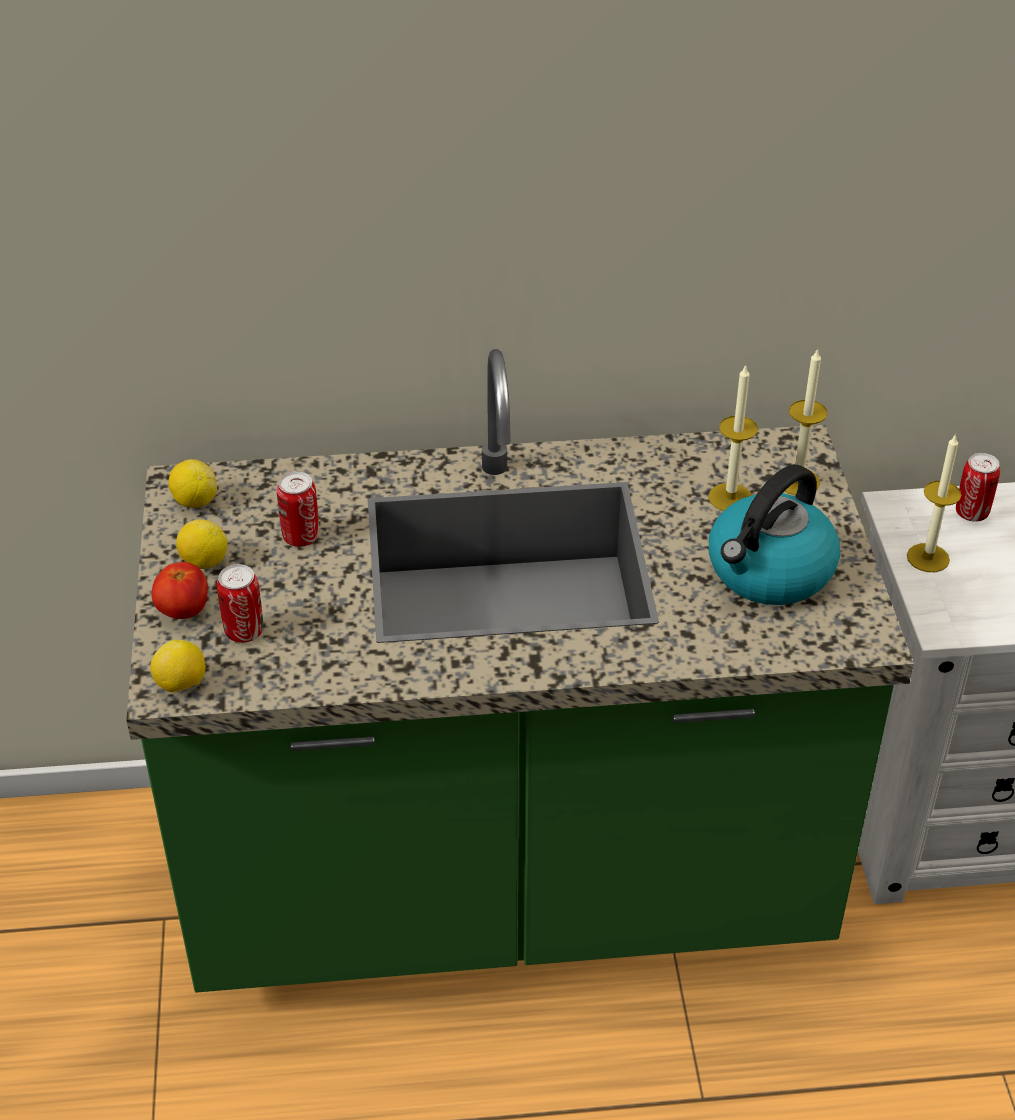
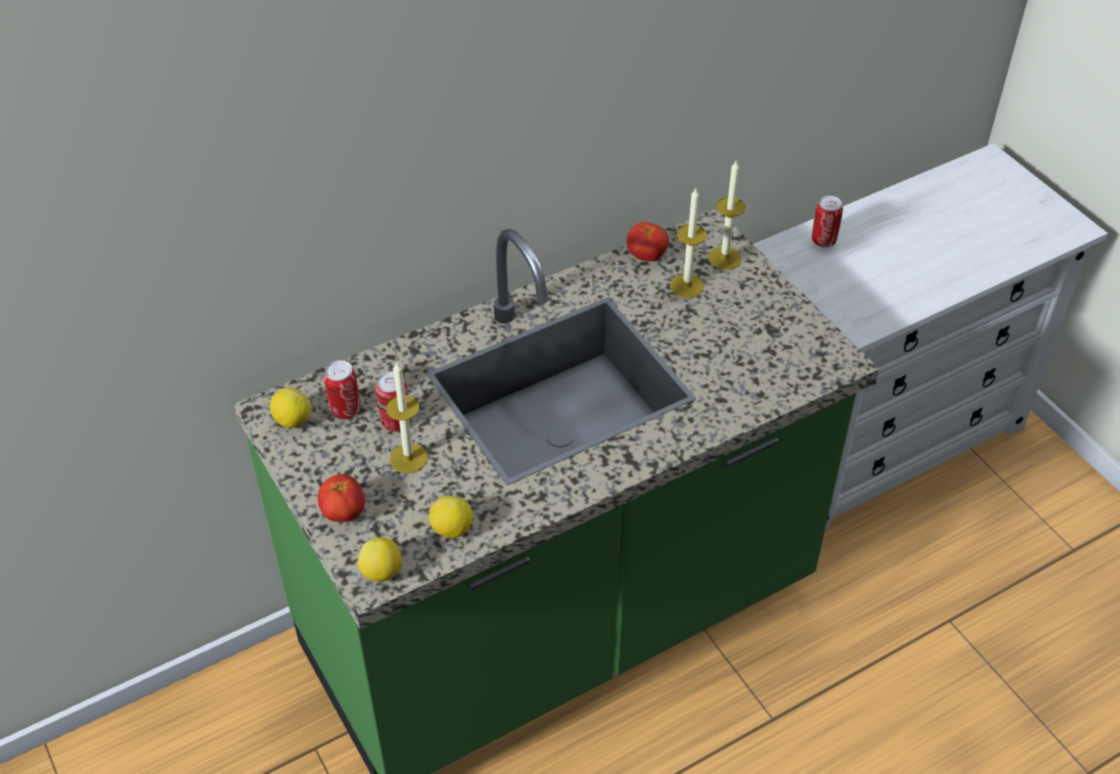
camera: 25 degrees left, 5 degrees up
(204, 562) = (333, 467): lemon -> lemon (451, 529)
(244, 631) = (402, 512): can -> can (345, 410)
(703, 452) = (647, 256): none -> tomato
(769, 572) = (747, 334): kettle -> none
(928, 558) = (814, 283): candle -> candle (408, 458)

